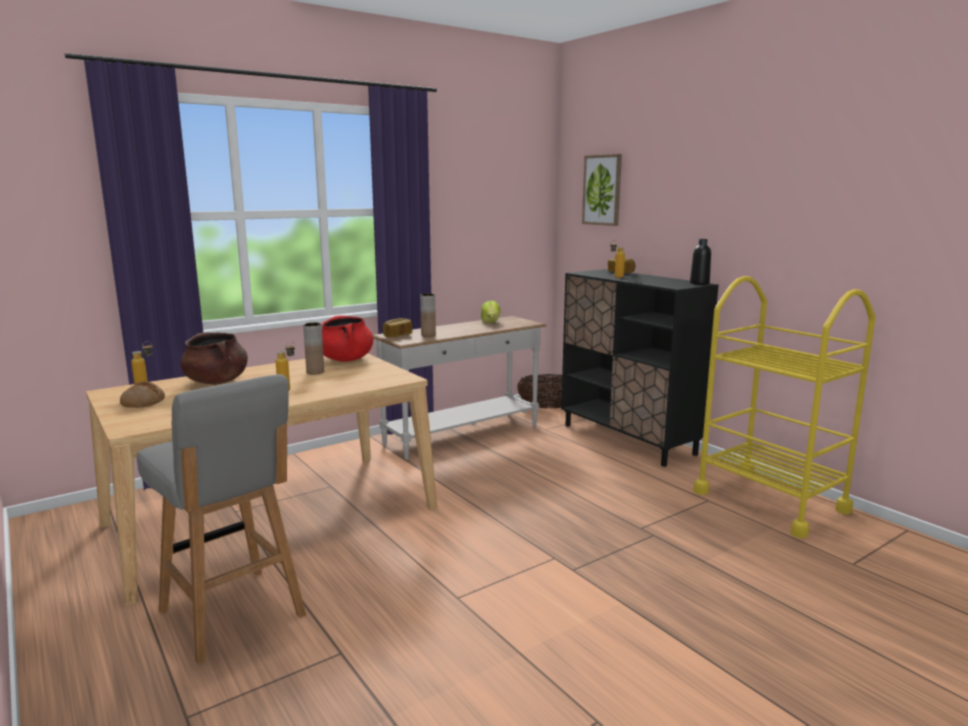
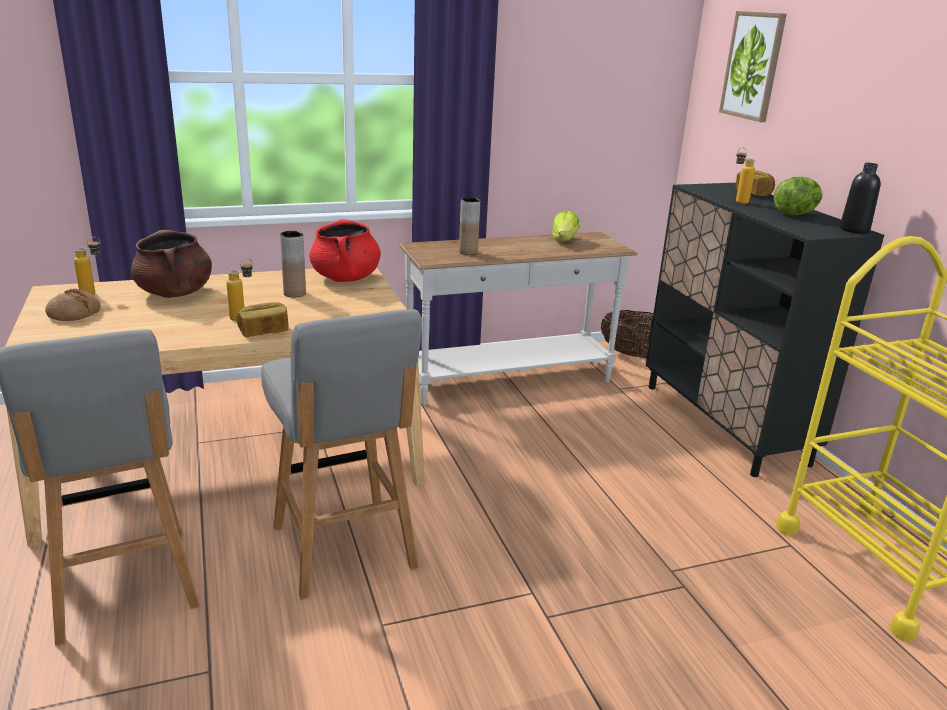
camera: 15 degrees right, 10 degrees up
(397, 335) = (429, 248): bread -> bread (264, 331)
(400, 558) = (344, 549): none -> grey stool
(657, 279) = (795, 214): none -> lettuce

